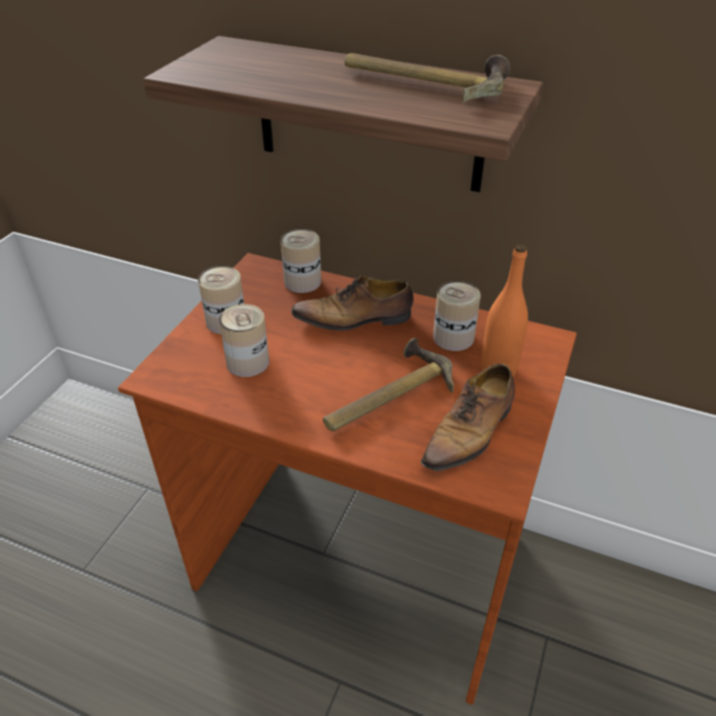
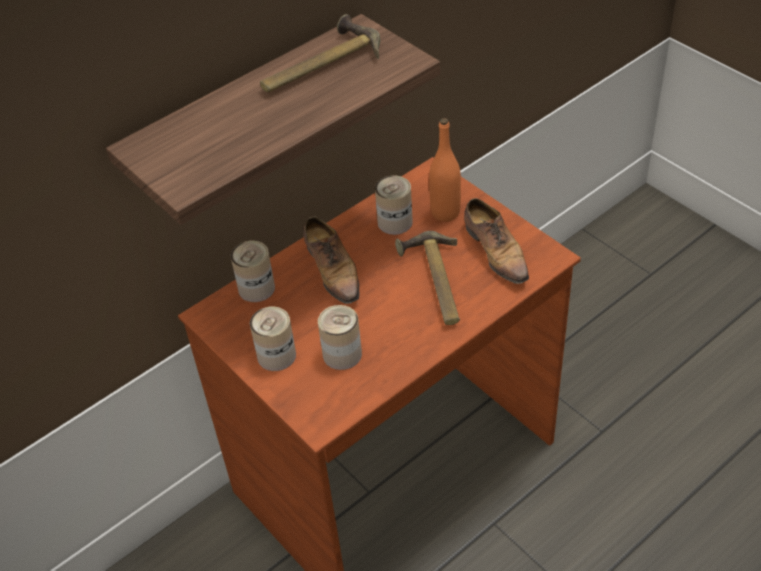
camera: 60 degrees left, 5 degrees up
(355, 319) = (333, 270): shoe -> shoe turned 45 degrees counterclockwise

